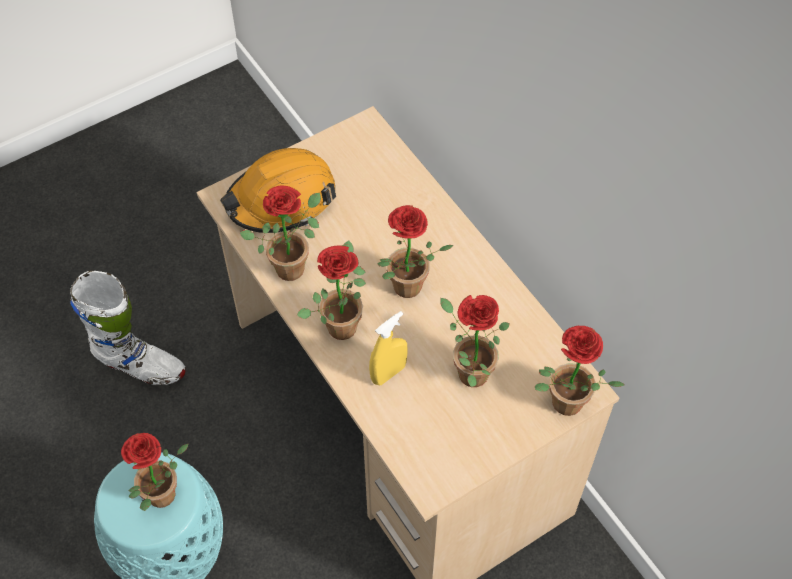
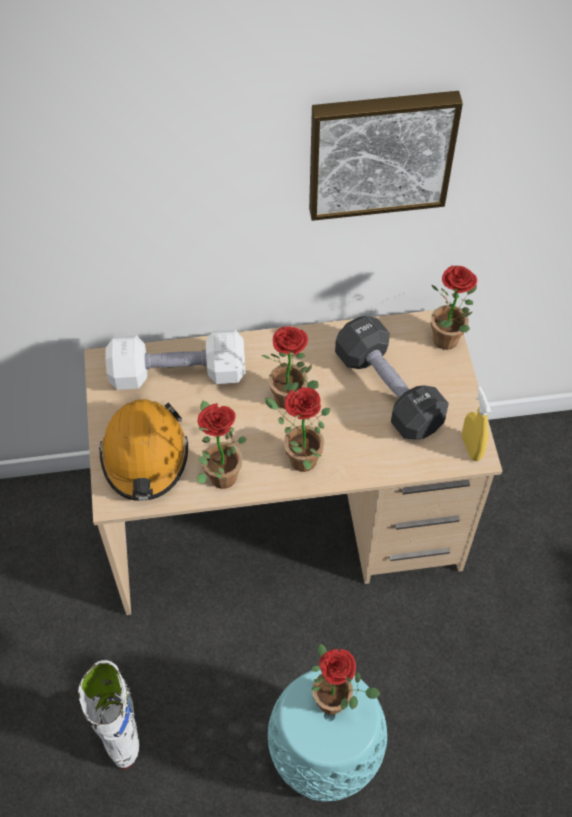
camera: 65 degrees left, 0 degrees up
(139, 365) = (118, 721): white boot -> white boot turned 60 degrees counterclockwise
(386, 186) = (178, 373): none -> white dumbbell
(388, 373) = (364, 444): yellow spray bottle -> yellow spray bottle (471, 447)
(467, 371) = (388, 391): potted plant -> black dumbbell
(599, 149) = (380, 152): none -> picture

